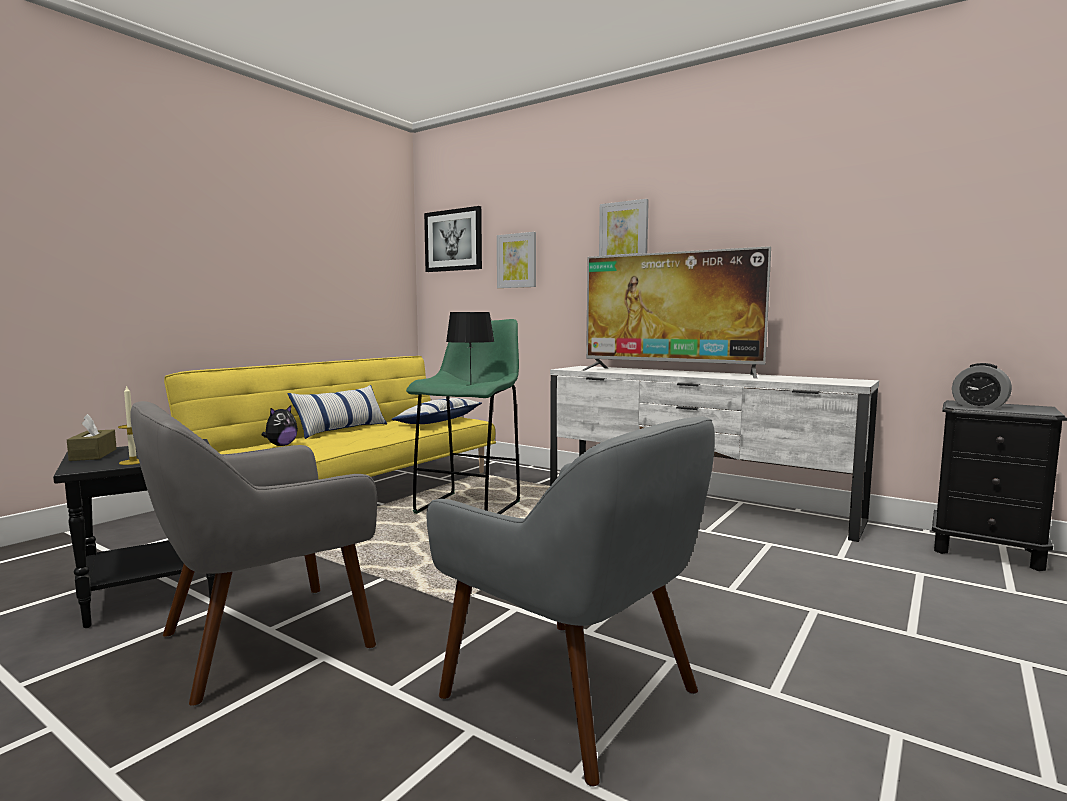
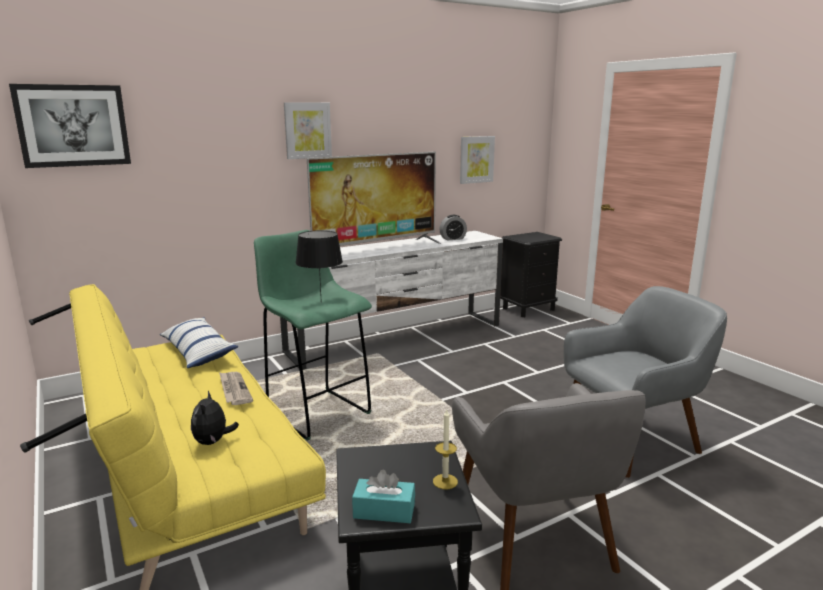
camera: 65 degrees left, 10 degrees up
(93, 455) = (384, 511): brown tissue box -> turquoise tissue box
(281, 445) = (213, 442): plush toy -> plush toy turned 150 degrees counterclockwise
(341, 430) = (165, 402): pillow -> none
(371, 436) = (234, 389): none -> newspaper
(517, 260) = (184, 154): picture -> picture (476, 159)
(979, 406) = (528, 238): alarm clock -> alarm clock (453, 239)

